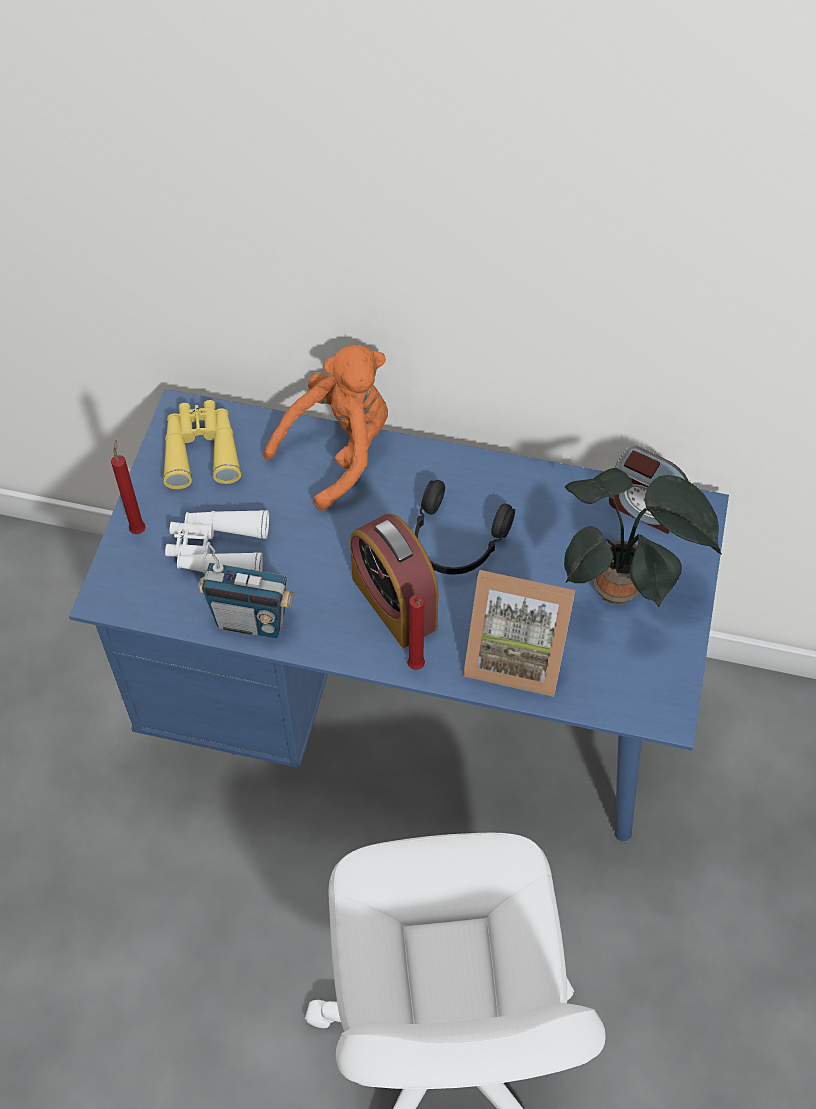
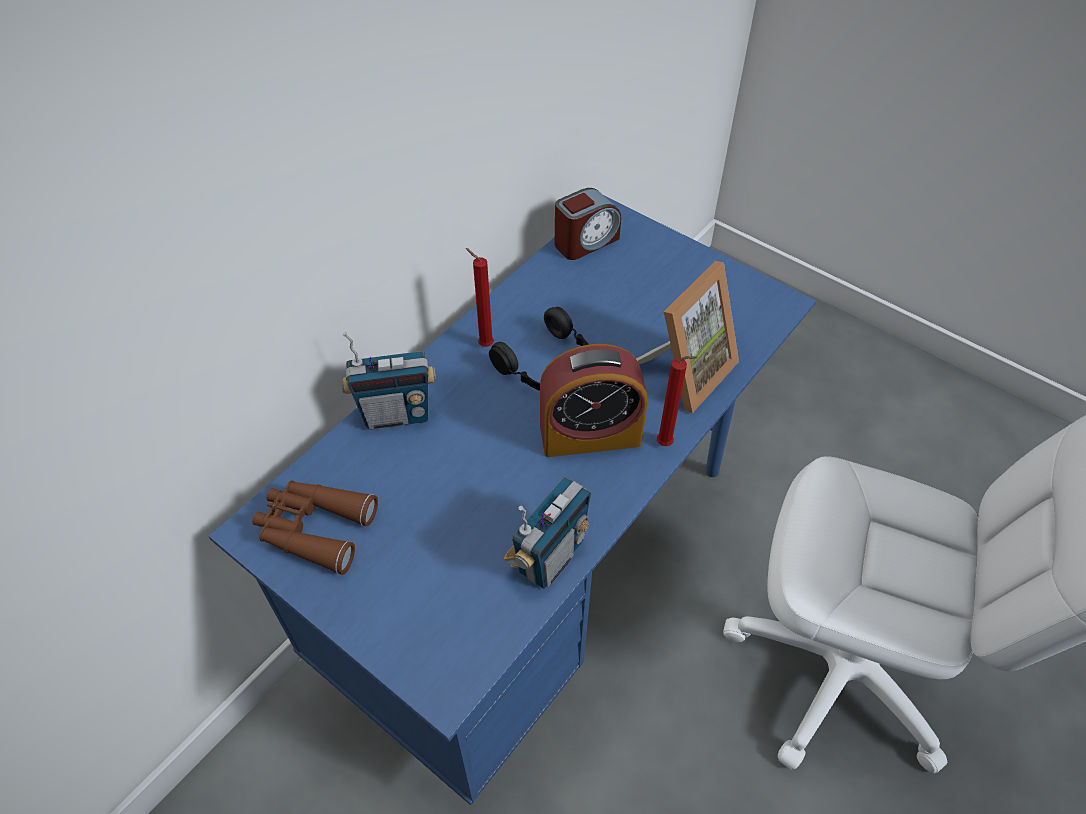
camera: 65 degrees left, 5 degrees down
(138, 529) = (375, 624): red candle -> red candle (483, 344)
(201, 450) = (314, 528): yellow binoculars -> brown binoculars
(218, 550) = (449, 557): white binoculars -> none
(339, 450) = (396, 414): orange plush toy -> radio
(622, 588) = (655, 283): potted plant -> none

